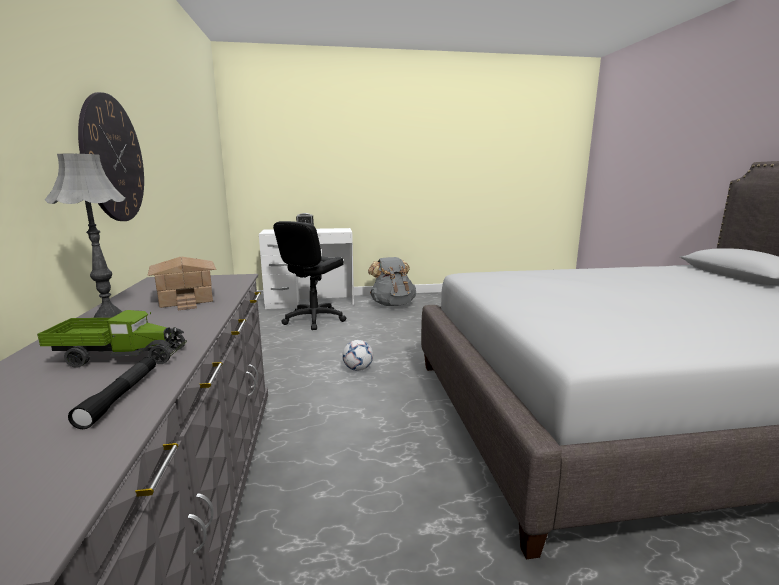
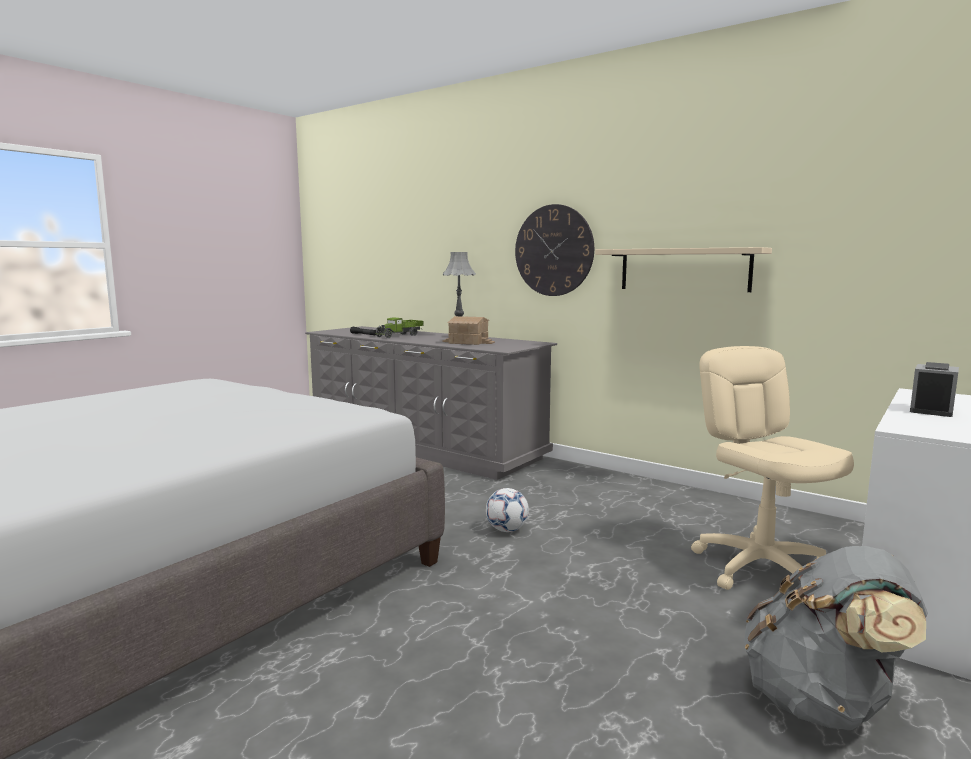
camera: 135 degrees right, 5 degrees down
(176, 181) = (684, 269): none -> beige shelf
(314, 319) = (762, 568): black office chair -> beige office chair

